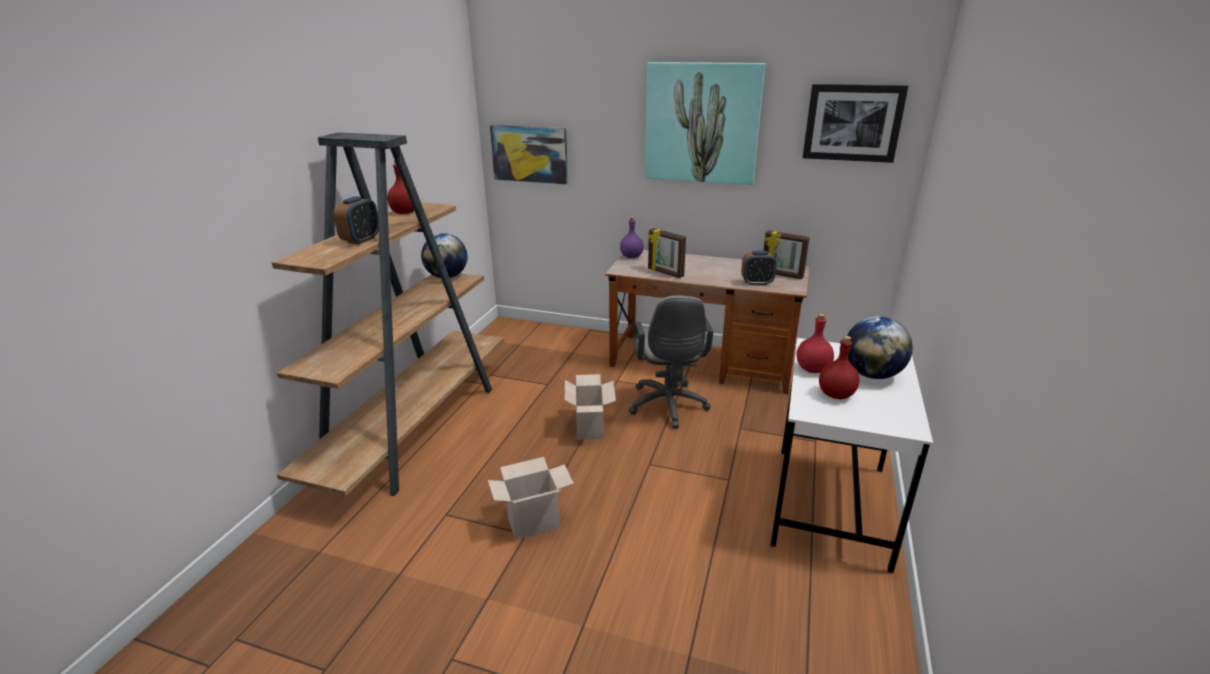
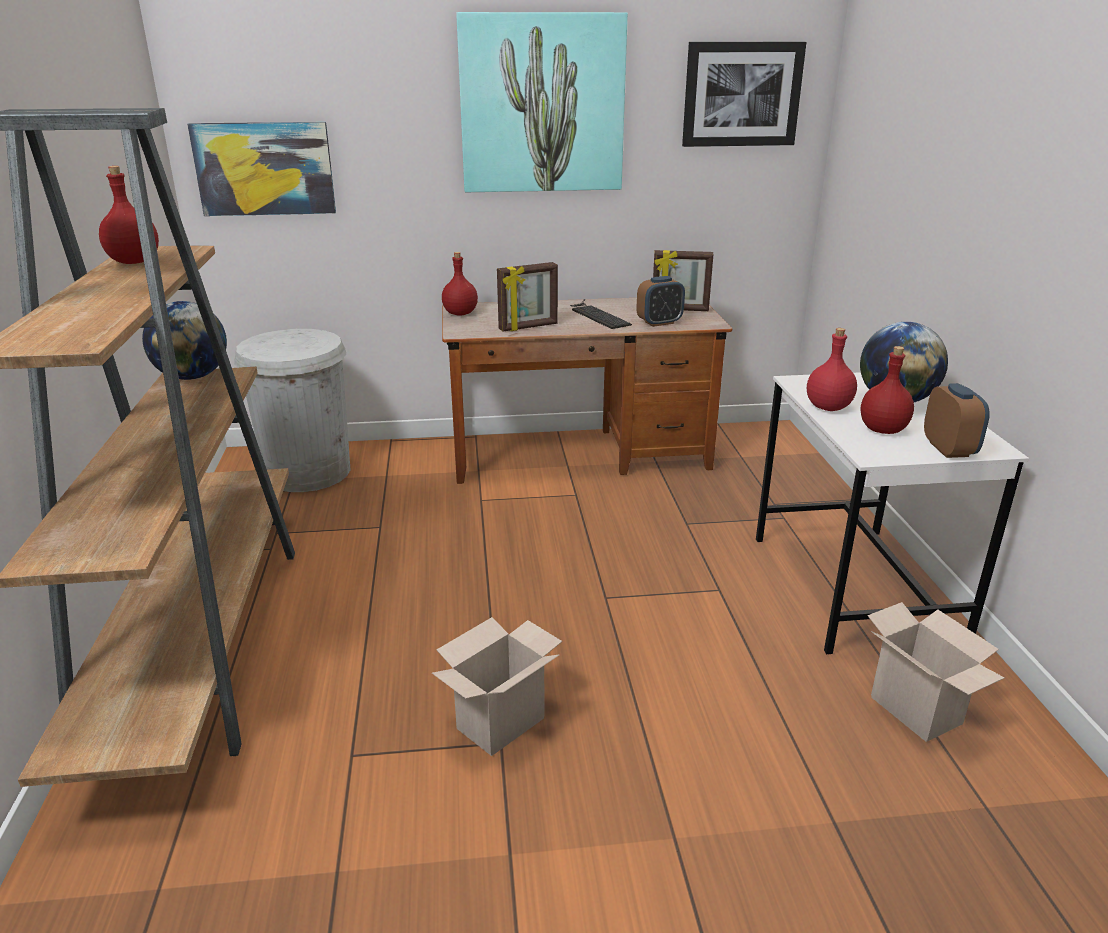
camera: 25 degrees left, 0 degrees up
(361, 240) = (109, 305): alarm clock -> alarm clock (949, 449)
(530, 341) = (307, 472): none -> white trash can
(591, 429) = (491, 573): cardboard box -> cardboard box (919, 711)
(631, 256) = (460, 313): purple bottle -> red bottle
(665, 273) = (528, 327): picture frame -> picture frame turned 45 degrees counterclockwise
(668, 407) = (576, 519): grey office chair -> none
(719, 270) = (597, 315): none -> keyboard

